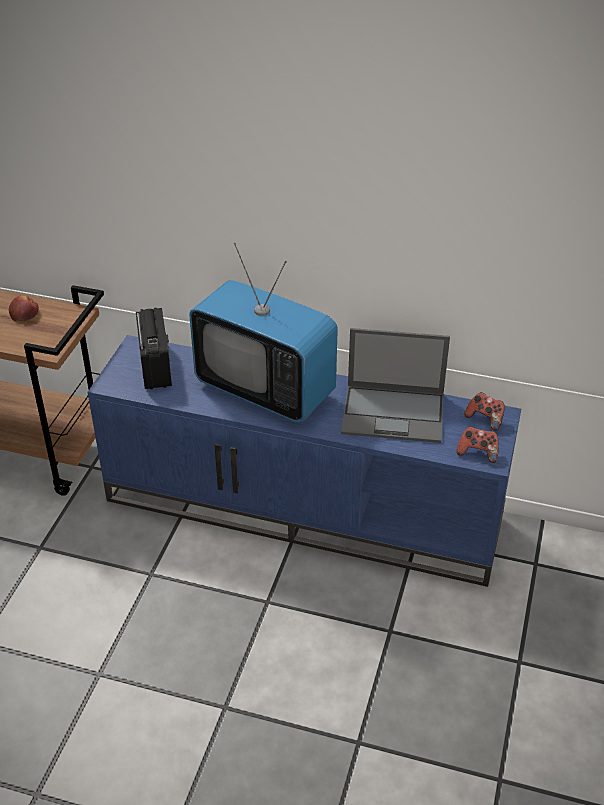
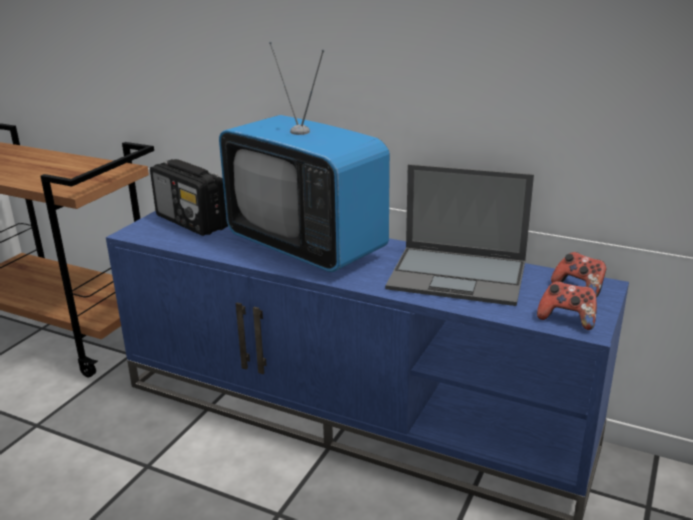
camera: 10 degrees right, 15 degrees down
(25, 313) = (70, 166): apple -> none
(155, 366) = (192, 222): radio -> radio turned 135 degrees clockwise

